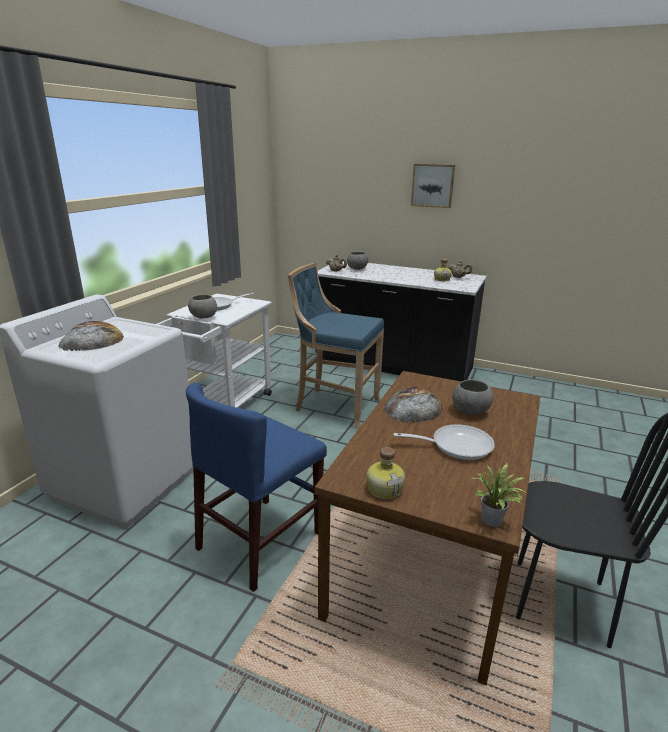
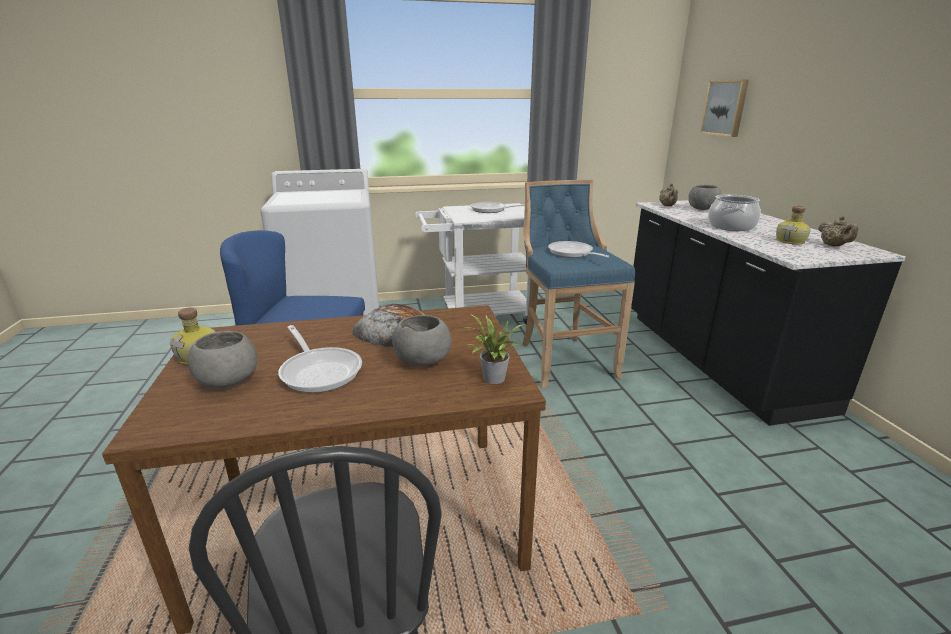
camera: 55 degrees right, 0 degrees up
(92, 340) = (309, 195): bread -> none
(203, 317) = (453, 213): grey bowl -> grey bowl (227, 381)
(337, 322) = (572, 253): none -> frying pan
(401, 277) = (731, 226): none -> cooking pot
(433, 185) = (854, 86): picture -> picture (725, 108)
(493, 522) = (150, 426): potted plant -> potted plant (492, 379)

